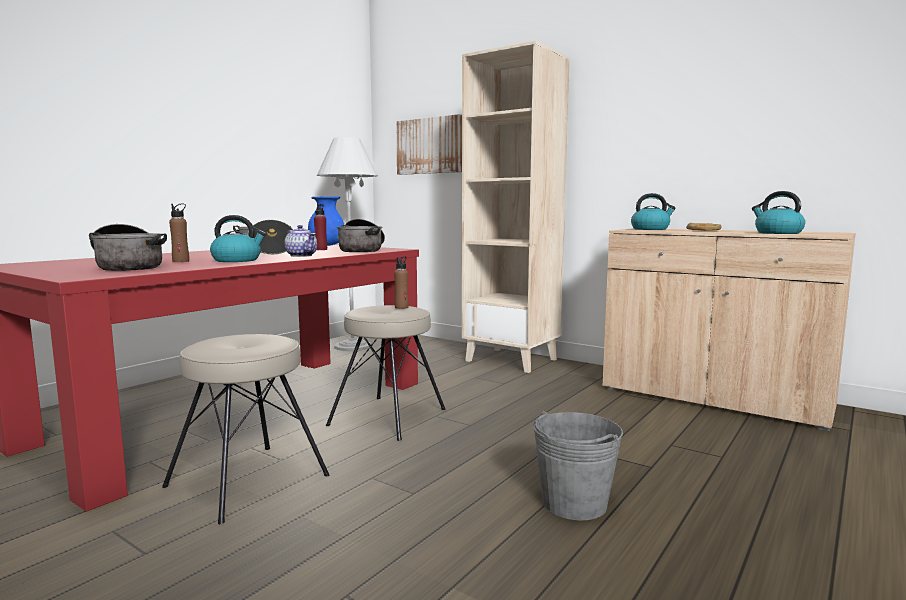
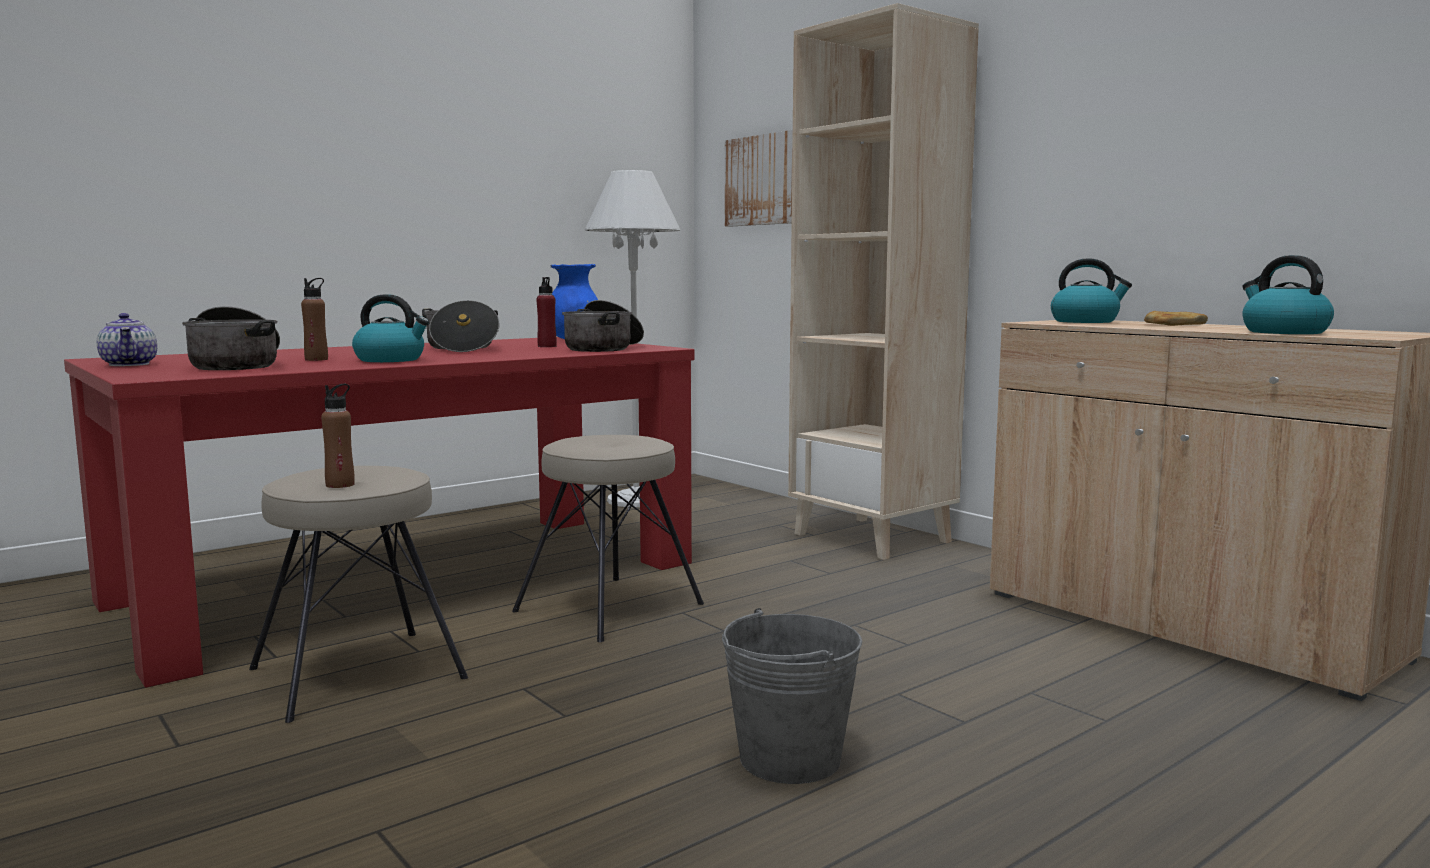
camera: 15 degrees right, 0 degrees up
(302, 256) = (494, 355): teapot -> teapot (130, 364)
(401, 307) = (634, 439): brown bottle -> brown bottle (340, 485)

